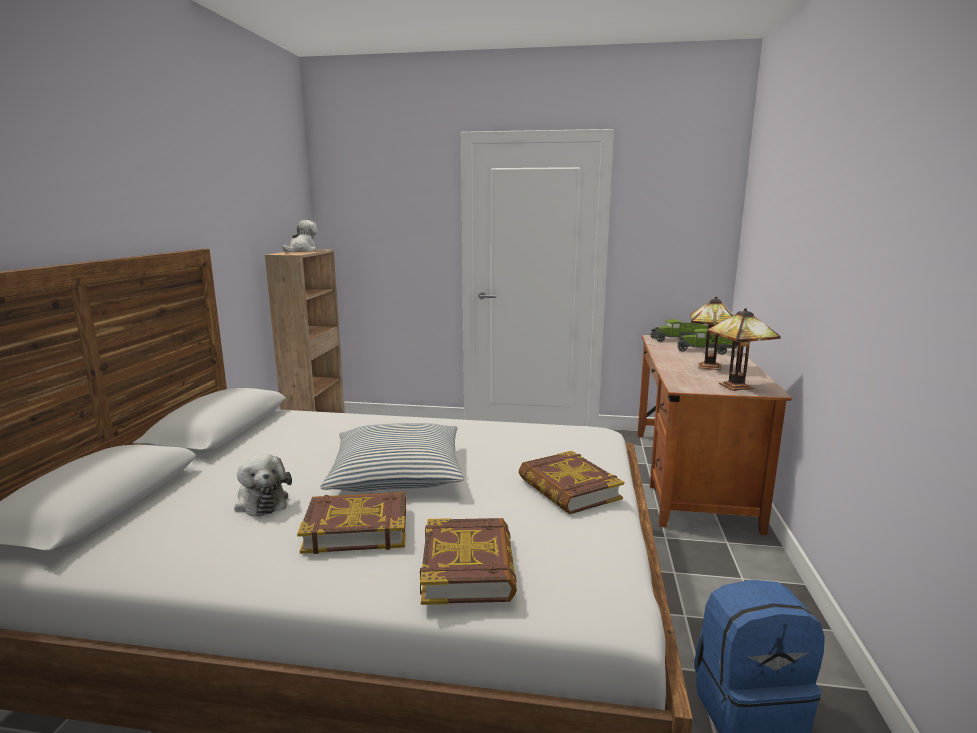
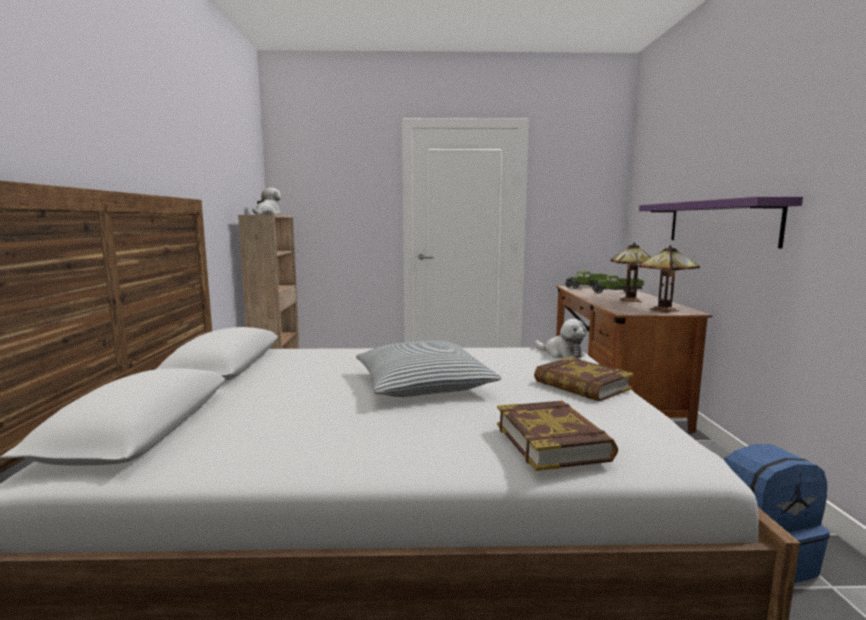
camera: 10 degrees left, 5 degrees down
(261, 501) = (311, 412): plush toy -> plush toy (561, 354)
(356, 529) = (422, 424): book -> none
(809, 283) = (719, 222): none -> purple shelf

